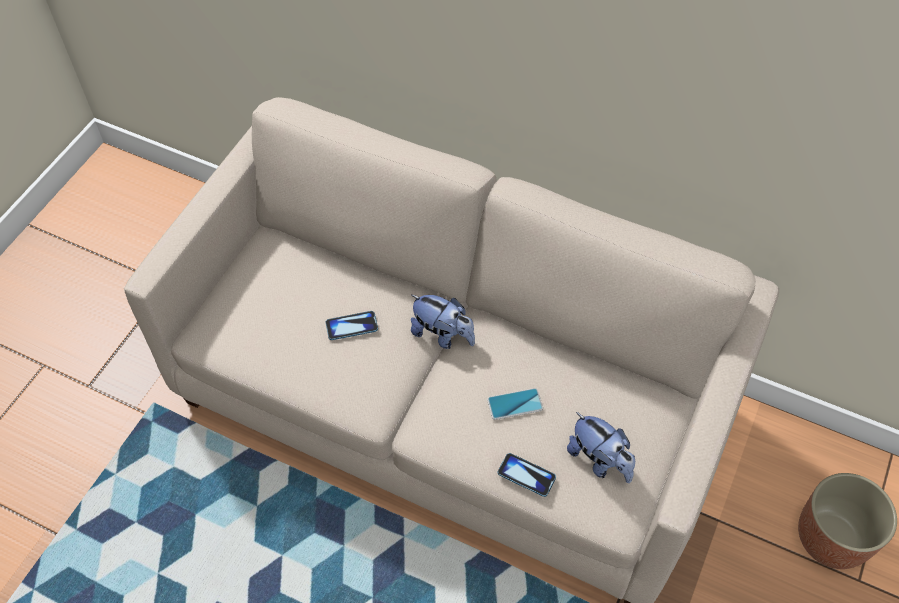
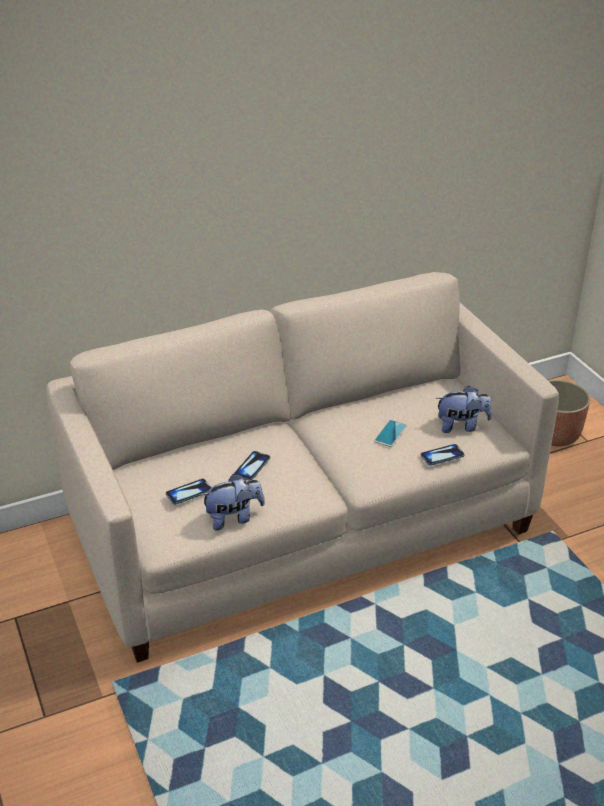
camera: 50 degrees left, 20 degrees down
(273, 306) = (189, 492): none -> phone
(442, 335) = (304, 438): plush toy -> plush toy (233, 518)

